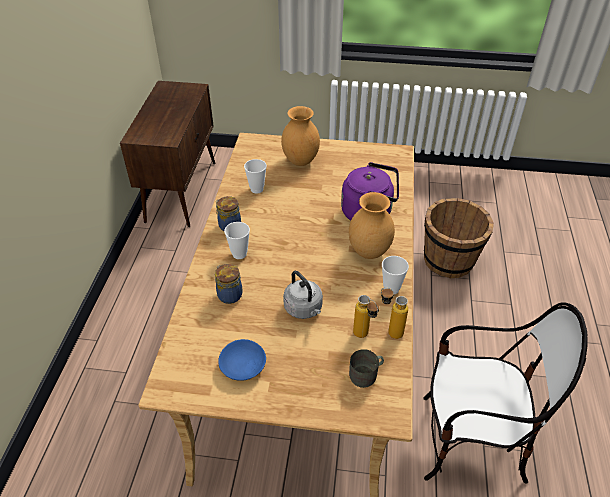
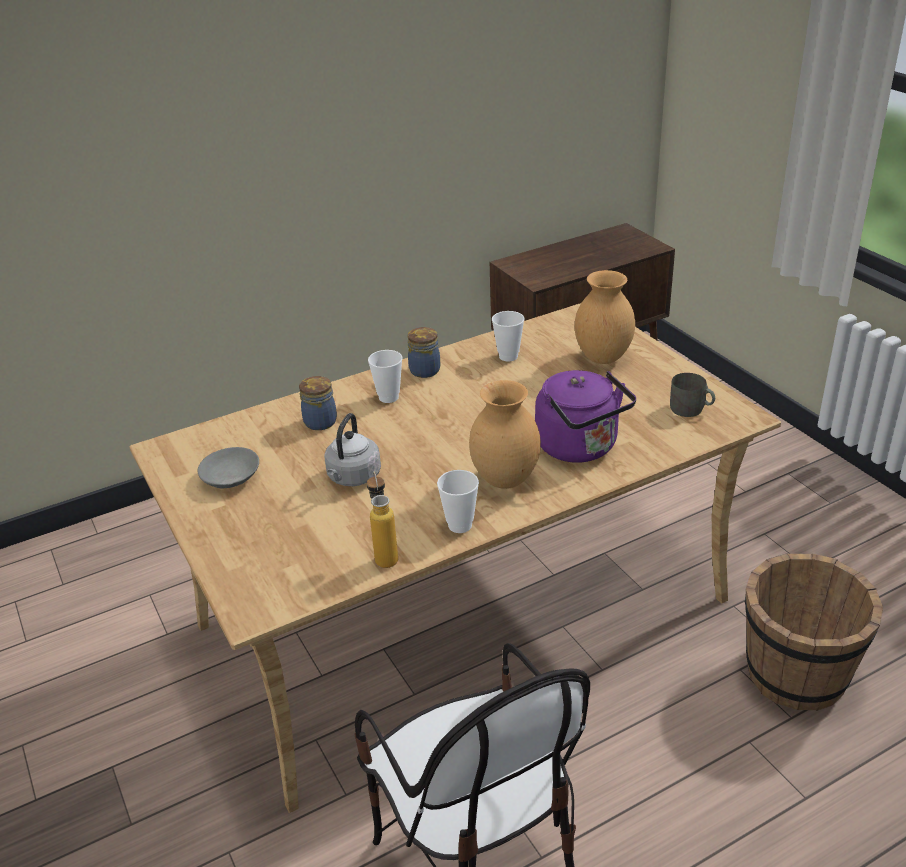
camera: 55 degrees right, 10 degrees down
(243, 366) = (230, 478): blue bowl -> grey bowl
(364, 337) = (355, 539): bottle -> none
(366, 375) = (297, 567): grey mug -> grey mug (691, 409)

